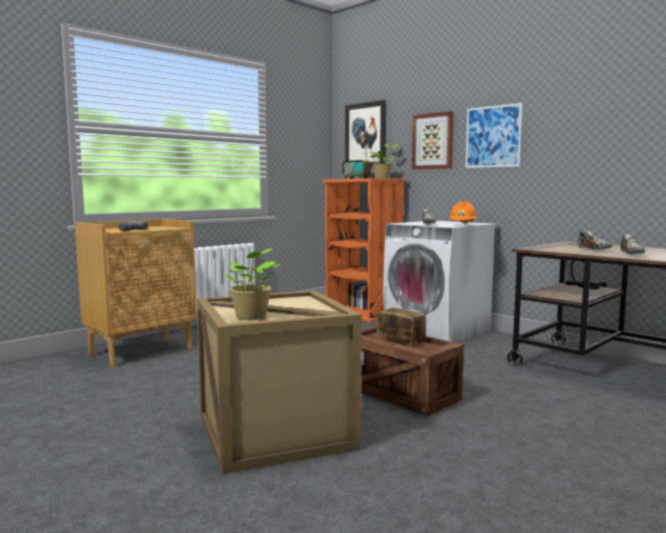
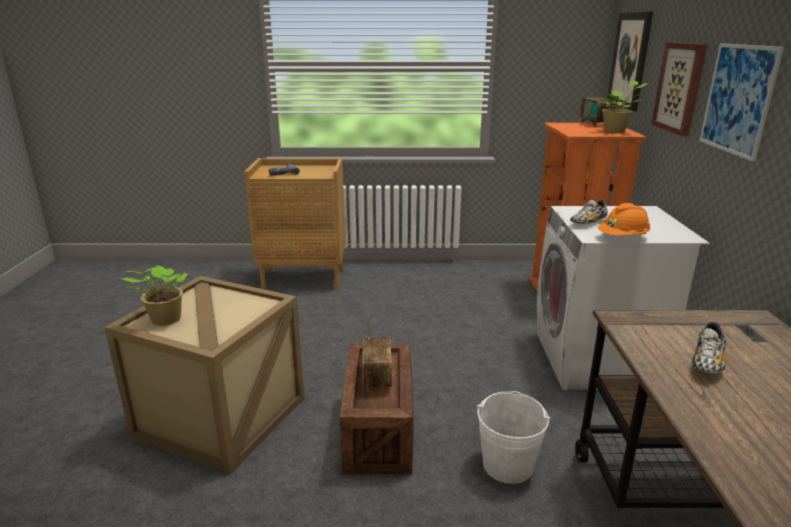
camera: 45 degrees right, 15 degrees up
(492, 379) = (507, 465): none -> white bucket
(631, 255) = (716, 407): shoe -> none

